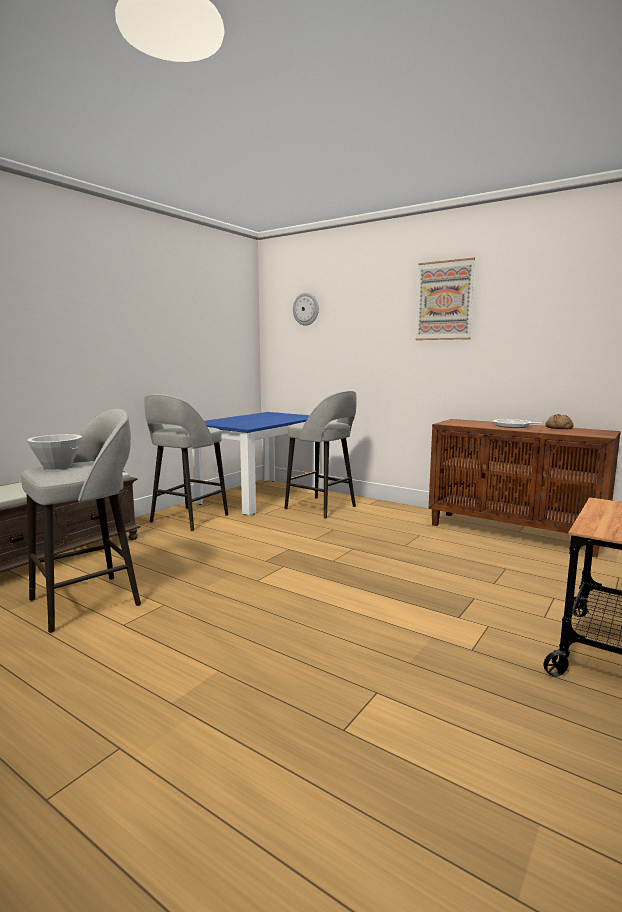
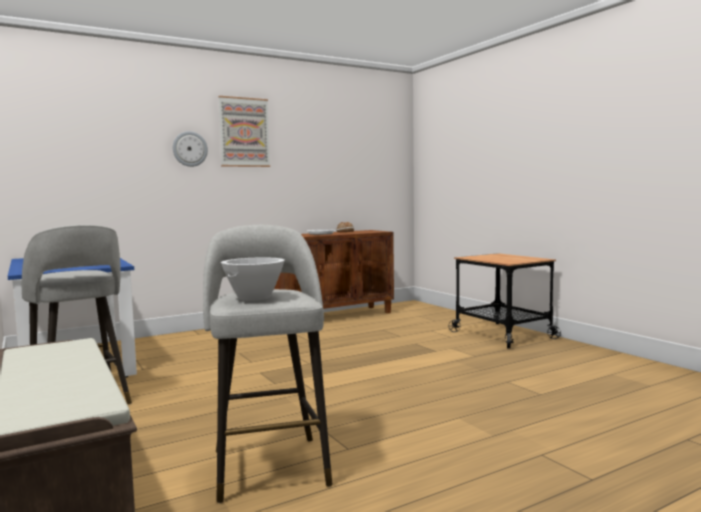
camera: 65 degrees left, 5 degrees down
(306, 309) = (76, 125): wall clock -> wall clock (190, 149)
(322, 508) = (174, 348): grey stool -> none

